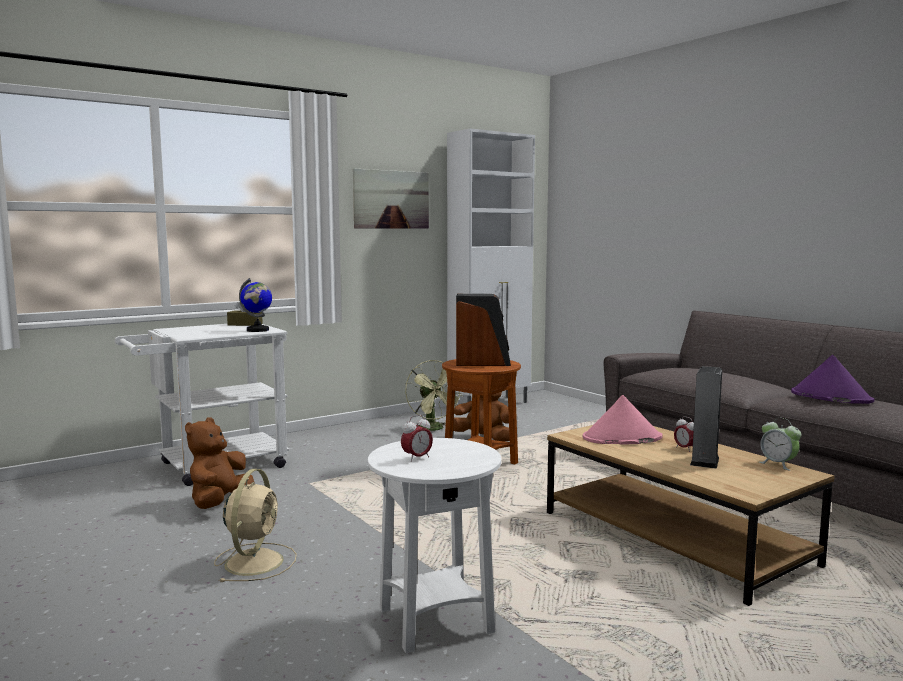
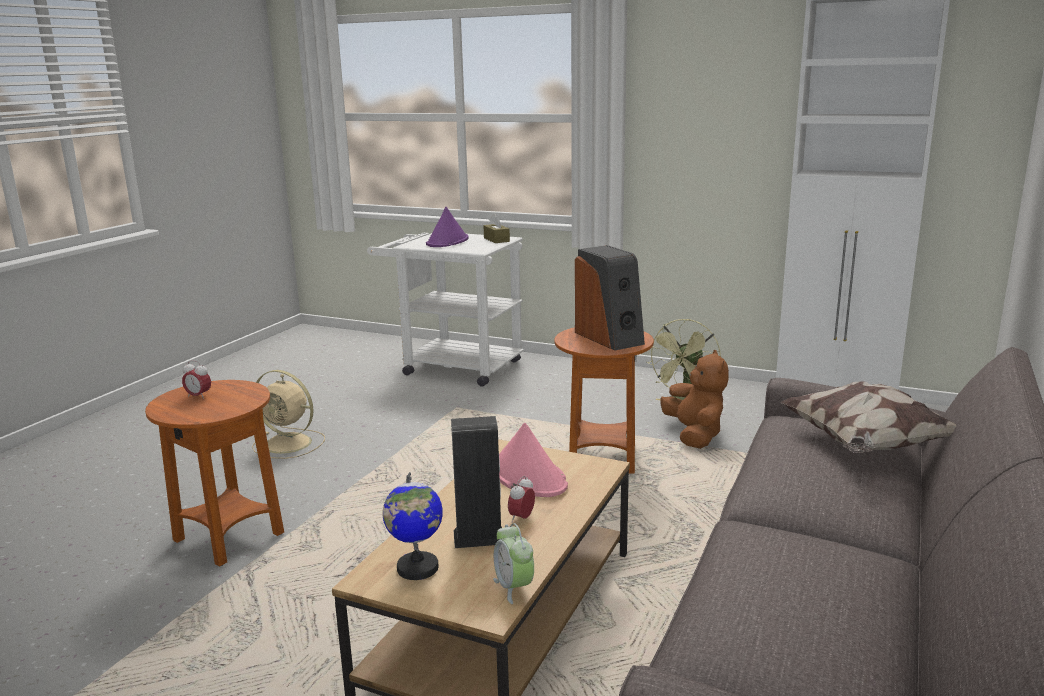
camera: 60 degrees right, 10 degrees up
(219, 503) = (383, 396): brown plush toy -> none
(255, 561) = (289, 444): beige fan -> beige fan turned 45 degrees clockwise
(257, 330) = (469, 249): globe -> globe (417, 568)
(391, 199) = (715, 102): picture -> none
(435, 621) = (229, 537): white side table -> brown side table
(699, 368) = (865, 445): none -> pillow
(778, 464) = (514, 588): alarm clock -> alarm clock turned 45 degrees counterclockwise
(830, 397) = (782, 563): purple hat -> purple hat (447, 242)

